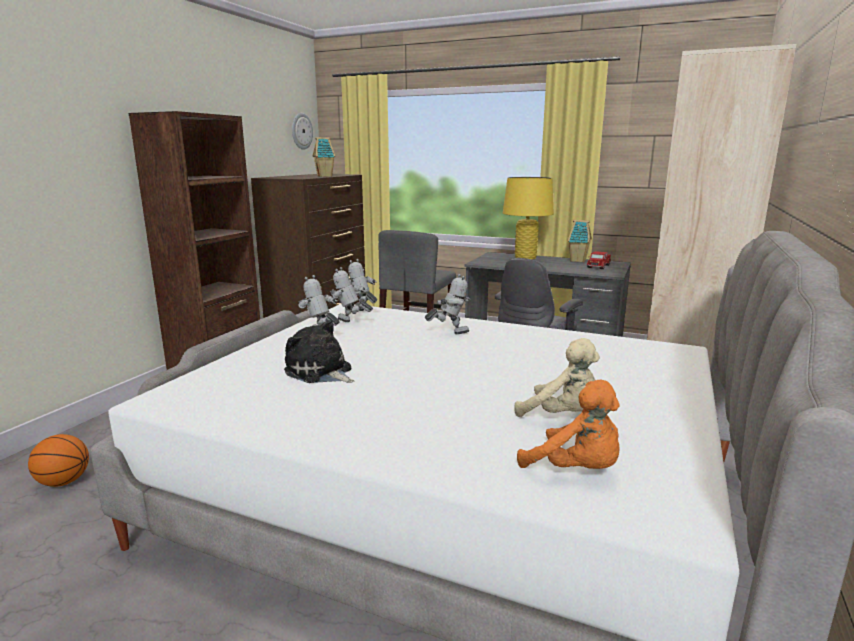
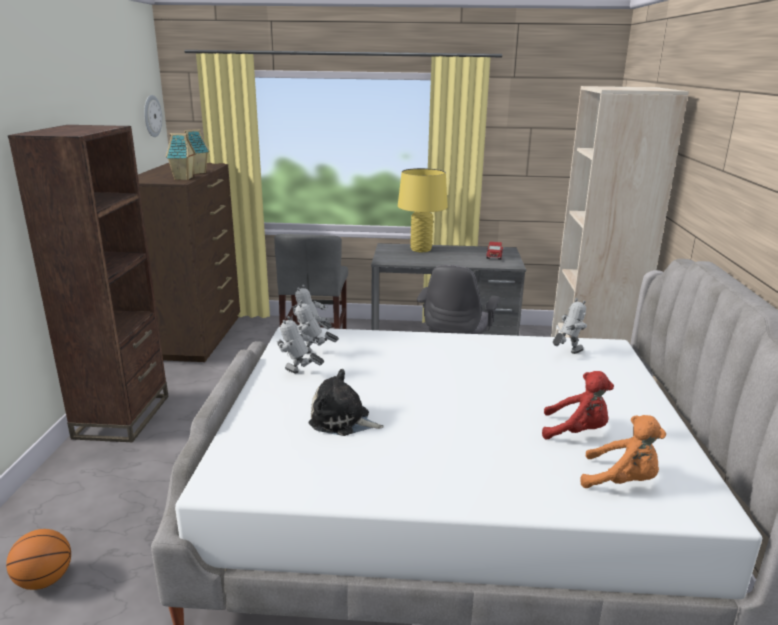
camera: 20 degrees left, 5 degrees up
(449, 333) = (417, 354): toy robot -> toy robot (567, 353)
(563, 416) = (576, 431): beige plush toy -> red plush toy
(578, 260) = (471, 249): toy house -> toy house (184, 178)

